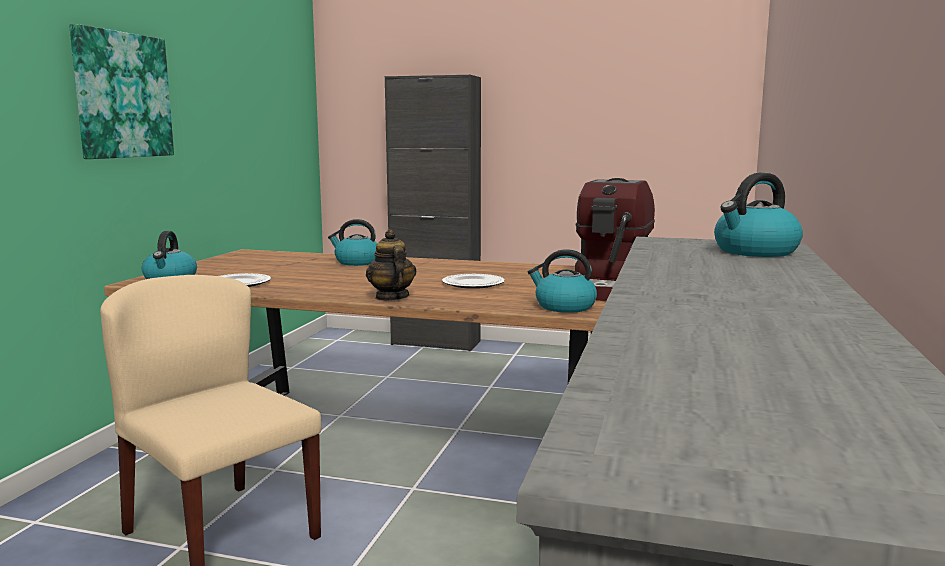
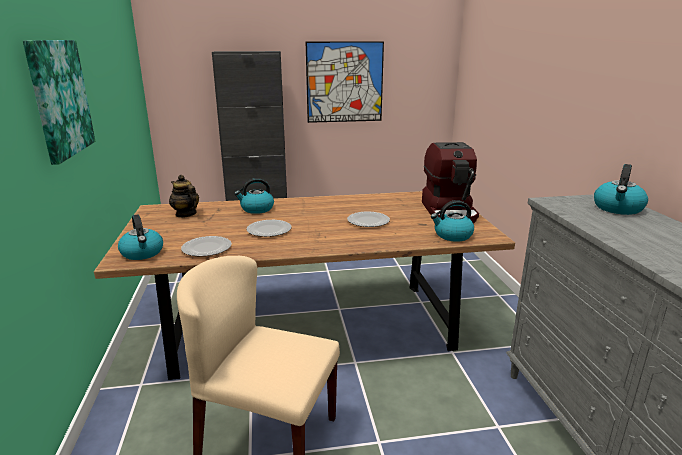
camera: 25 degrees left, 10 degrees up
(334, 278) = (268, 230): none -> plate
(391, 297) = (339, 245): teapot -> teapot (186, 214)
(573, 121) = (344, 82): none -> picture

